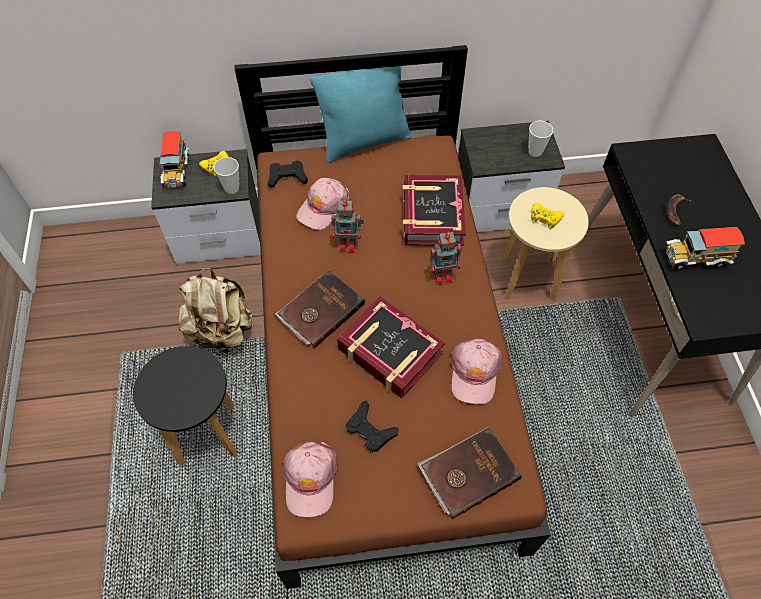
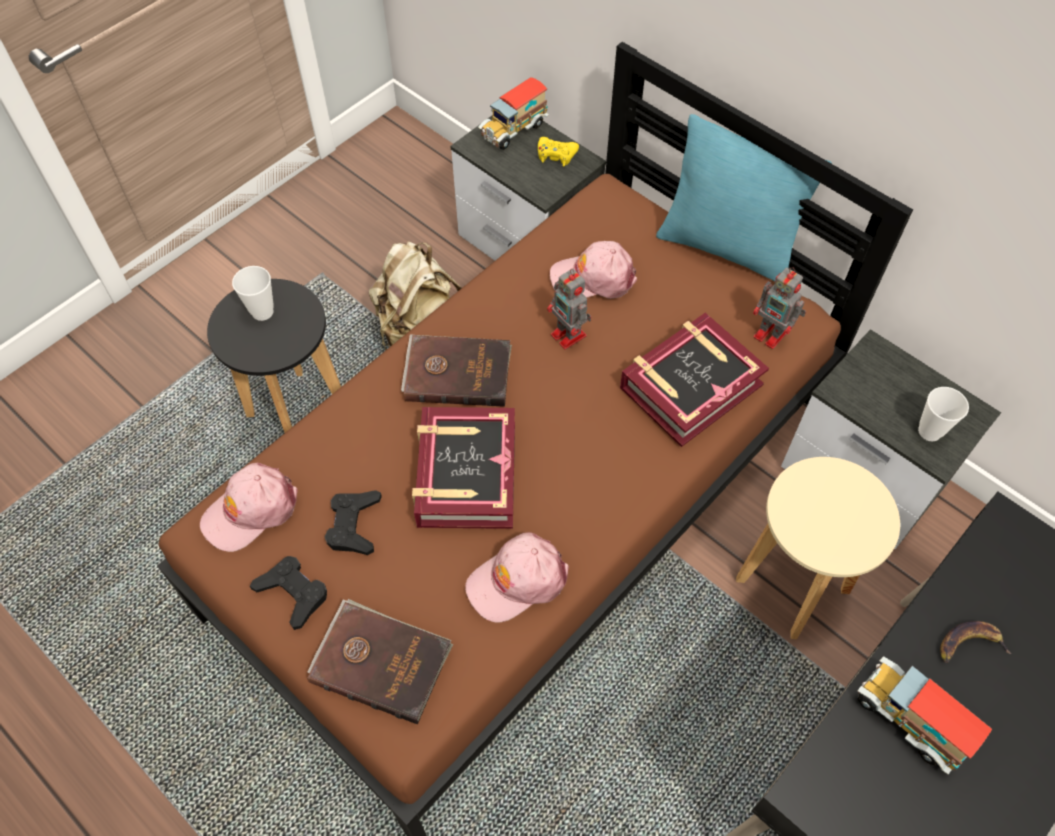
camera: 50 degrees right, 0 degrees up
(232, 188) = (542, 188): cup -> cup (262, 312)
(287, 177) = (598, 218): black game controller -> black game controller (293, 593)
(443, 275) = (620, 456): toy robot -> toy robot (772, 335)
(544, 218) = (826, 510): yellow game controller -> none

